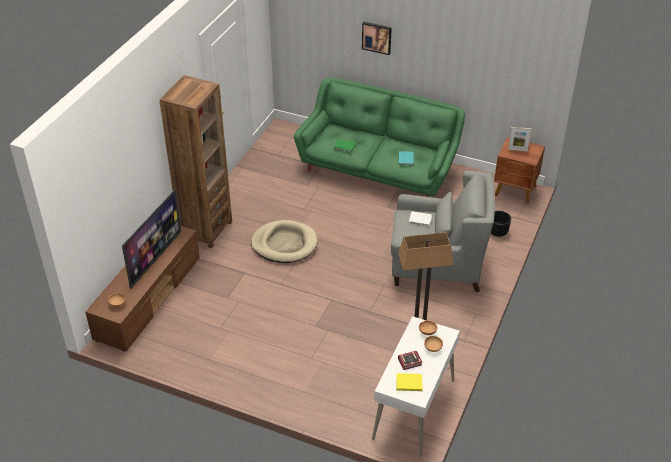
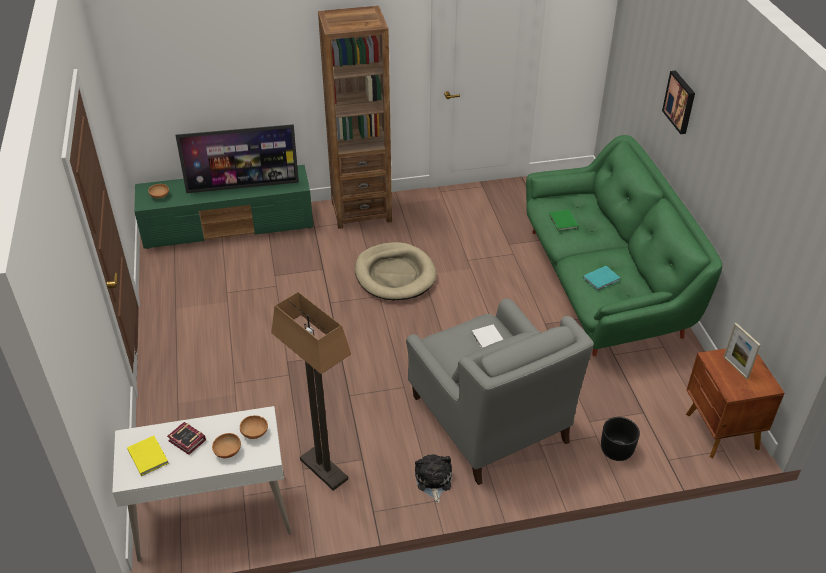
camera: 55 degrees right, 0 degrees up
(148, 298) = (229, 226): brown tv stand -> green tv stand
(462, 307) = (433, 481): none -> plush toy

